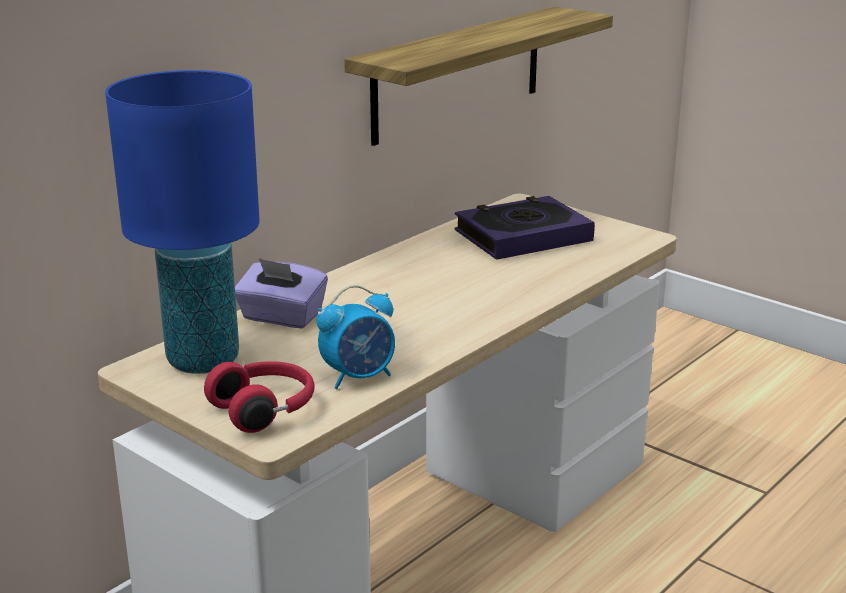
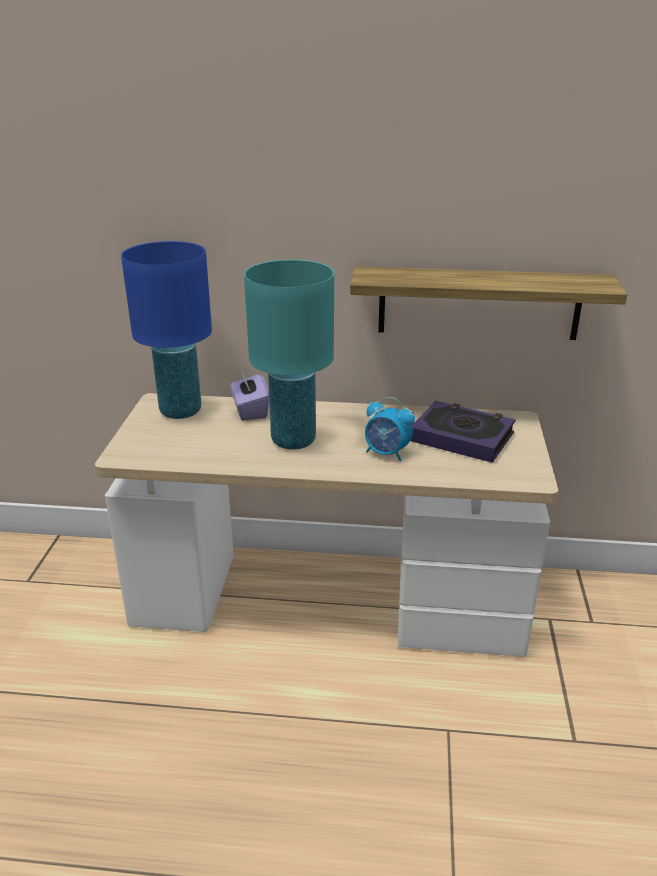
camera: 55 degrees right, 5 degrees up
(265, 410) = (144, 445): red headphones -> none
(359, 377) = (204, 455): alarm clock -> alarm clock (387, 453)
(403, 315) = (293, 441): none -> turquoise table lamp

